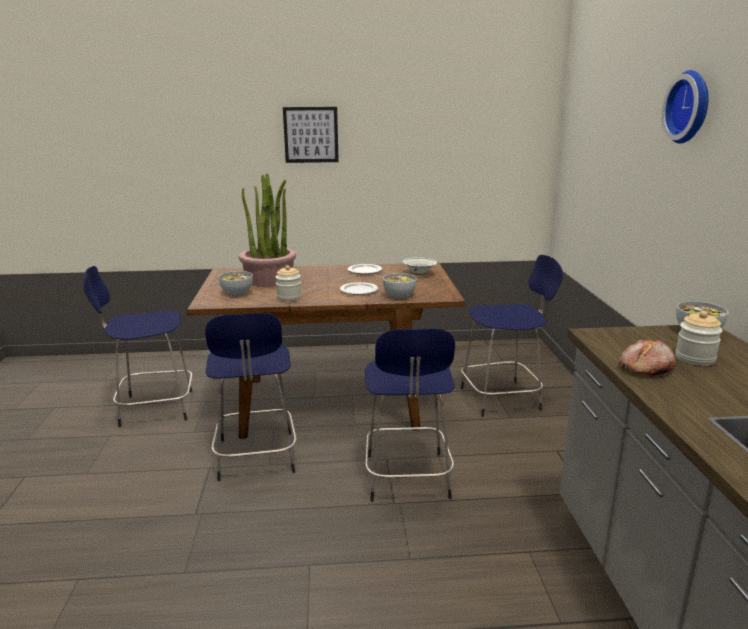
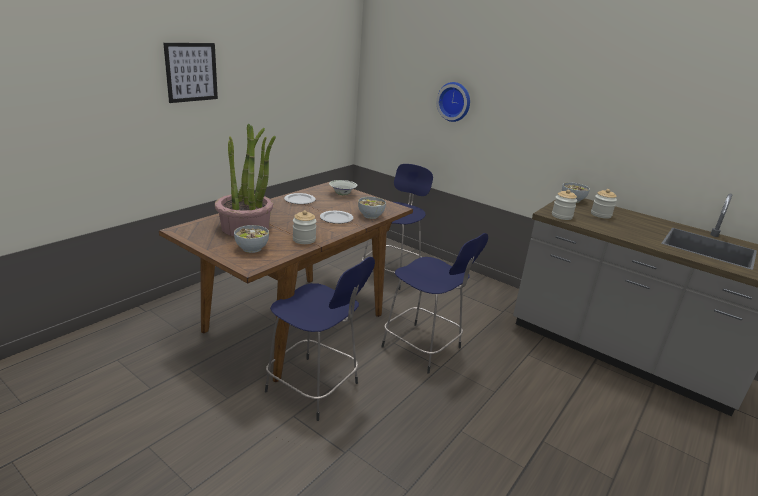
camera: 50 degrees left, 5 degrees up
(153, 408) = (146, 400): blue stool -> none
(607, 342) = (561, 216): none -> jar
(645, 367) = (600, 226): bread -> none
(690, 107) = (526, 64): wall clock -> wall clock (454, 101)

